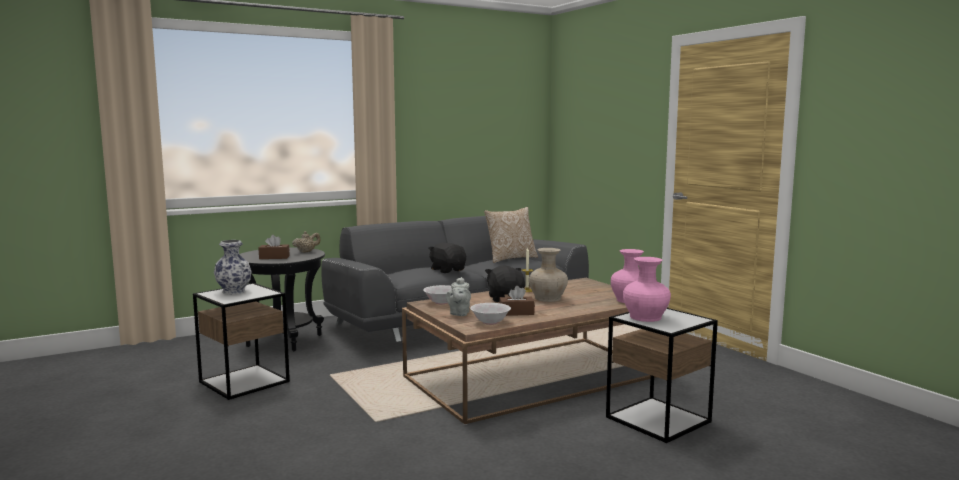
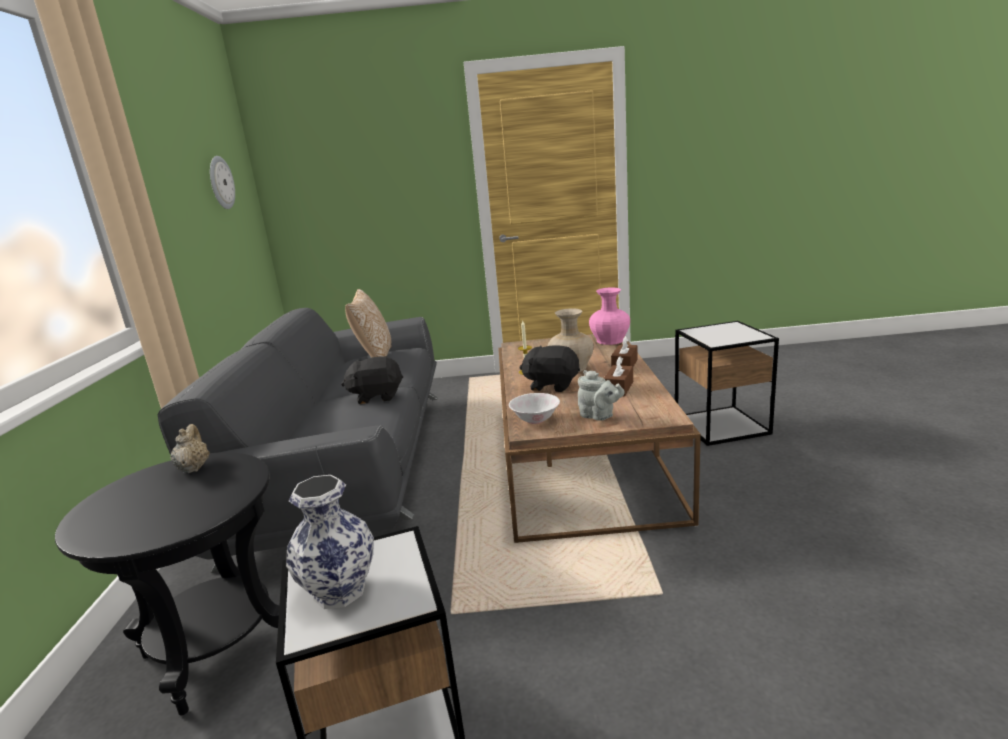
camera: 60 degrees left, 10 degrees up
(274, 257) = (187, 504): brown tissue box -> brown tissue box (624, 365)
(490, 322) = (650, 405): white bowl -> none
(497, 121) = (221, 183): none -> wall clock
(646, 317) = (720, 337): pink vase -> none

